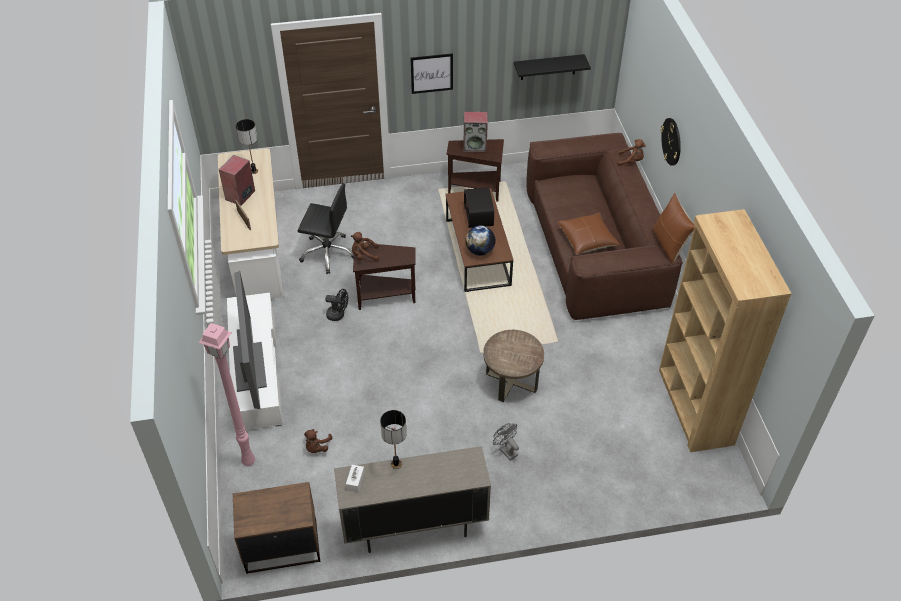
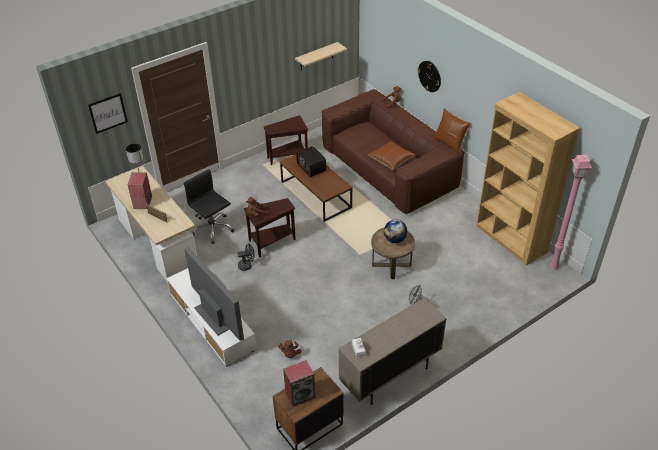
camera: 25 degrees left, 5 degrees down
(249, 462) = (248, 382): pink floor lamp -> pink floor lamp (554, 267)
(328, 253) = (212, 229): black office chair -> black office chair turned 120 degrees counterclockwise
(396, 464) = (377, 329): table lamp -> none
(431, 73) = (244, 79): picture -> picture (108, 113)
(475, 146) = (284, 124): speaker -> speaker (300, 394)
(480, 251) = (327, 188): globe -> globe (394, 240)
(548, 67) = (316, 56): black shelf -> beige shelf

